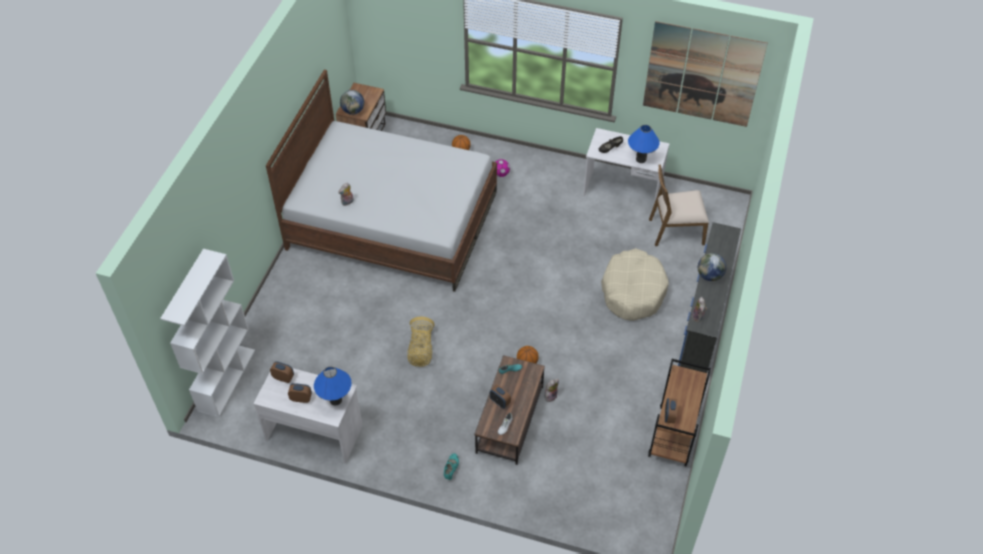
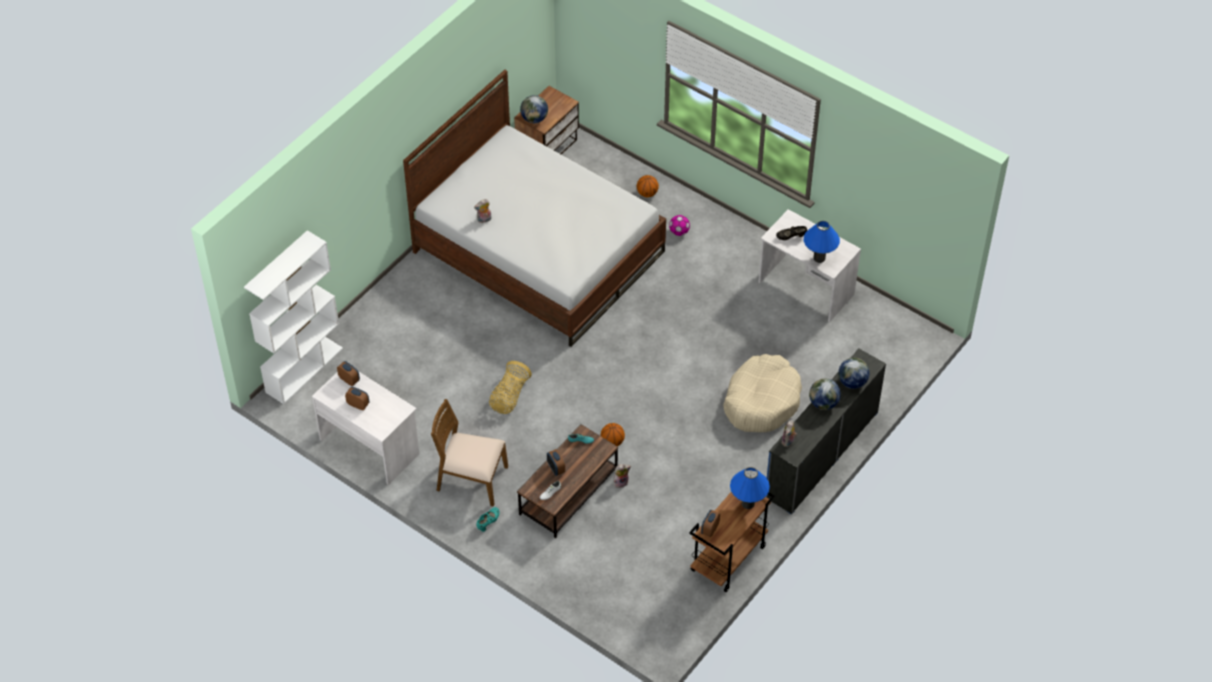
camera: 20 degrees right, 0 degrees up
(335, 400) = (390, 416): blue table lamp -> blue table lamp (748, 503)
(675, 230) = (843, 349): brown chair -> brown chair (471, 479)
(702, 74) = (898, 183): picture -> none
(723, 251) = (852, 382): none -> globe

